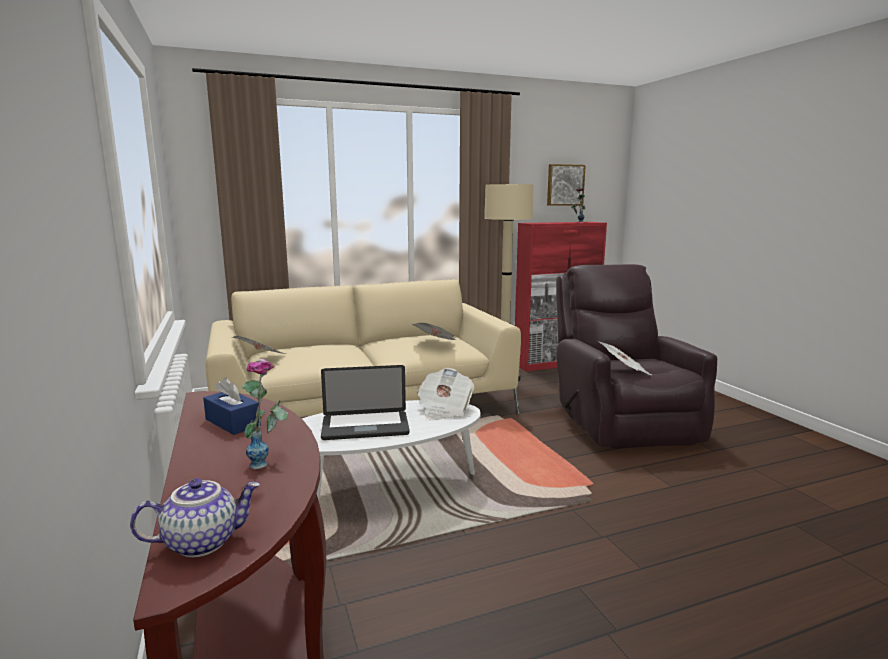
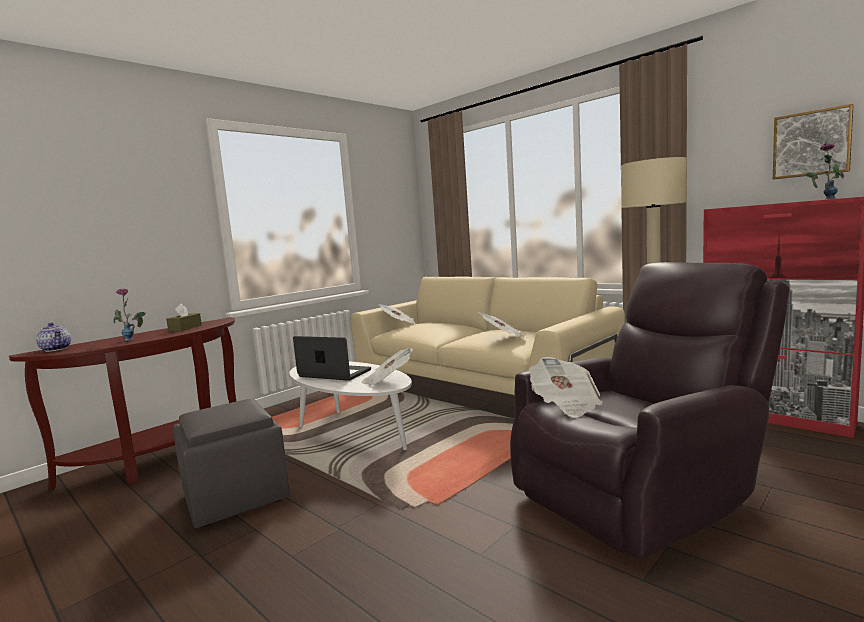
camera: 65 degrees right, 5 degrees down
(233, 422) = (185, 328): blue tissue box -> brown tissue box
(365, 427) = (334, 373): laptop -> laptop turned 150 degrees clockwise
(489, 595) = (237, 497): none -> grey ottoman

